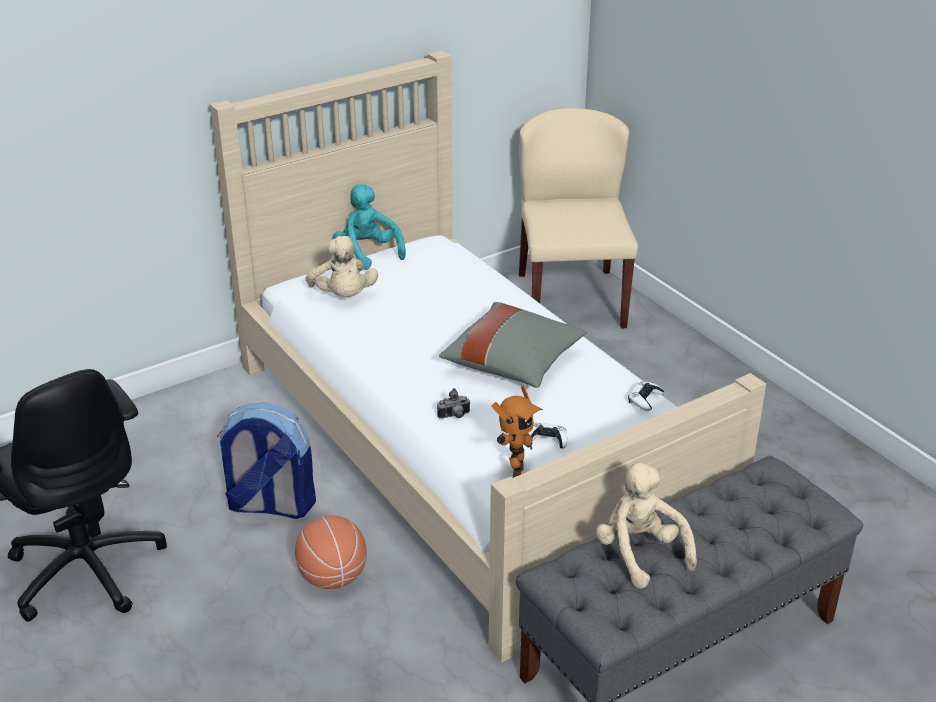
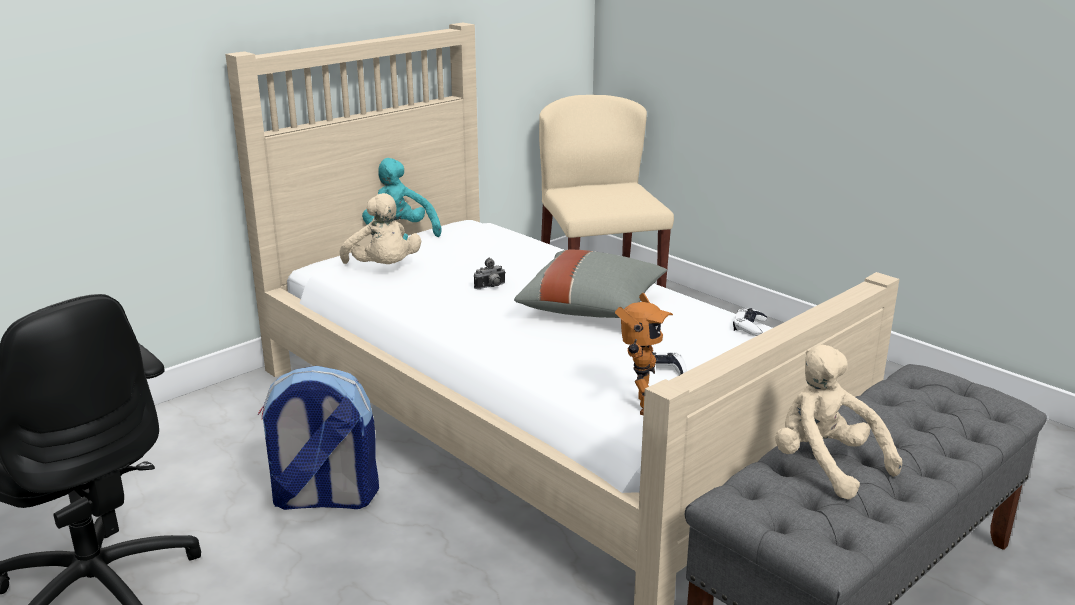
camera: 10 degrees left, 10 degrees down
(332, 577) = (418, 566): basketball -> none
(454, 416) = (546, 358): camera -> camera (491, 287)

